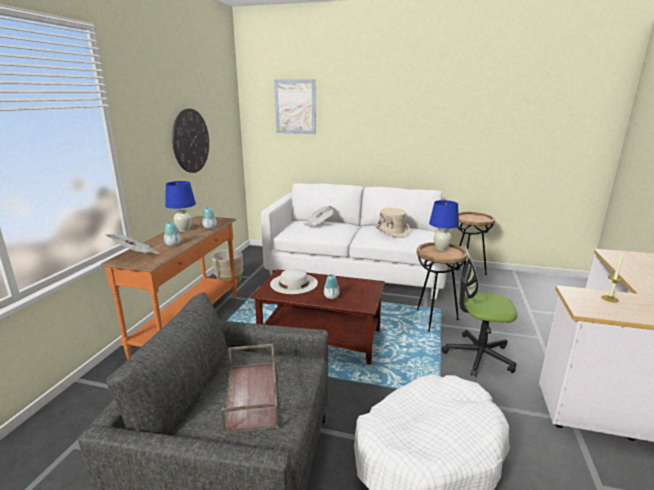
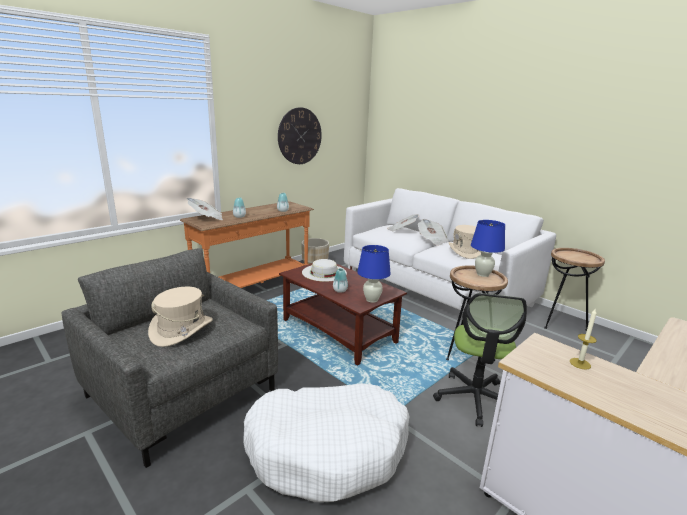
camera: 30 degrees right, 0 degrees up
(183, 230) = (262, 209): blue table lamp -> blue table lamp (371, 300)
(253, 395) = (182, 330): brown tray -> beige hat
(295, 107) = (414, 112): picture -> none
(353, 228) = (432, 240): none -> newspaper
(478, 355) = (475, 399): office chair -> office chair turned 120 degrees counterclockwise

